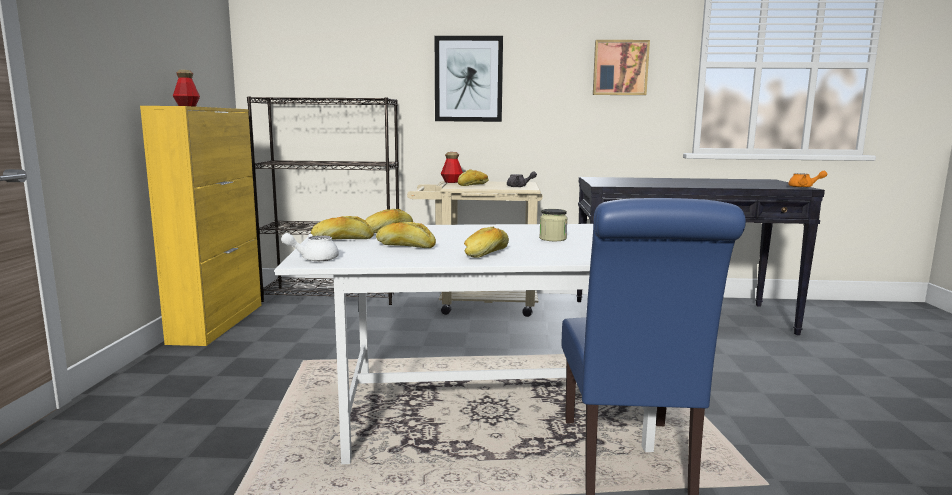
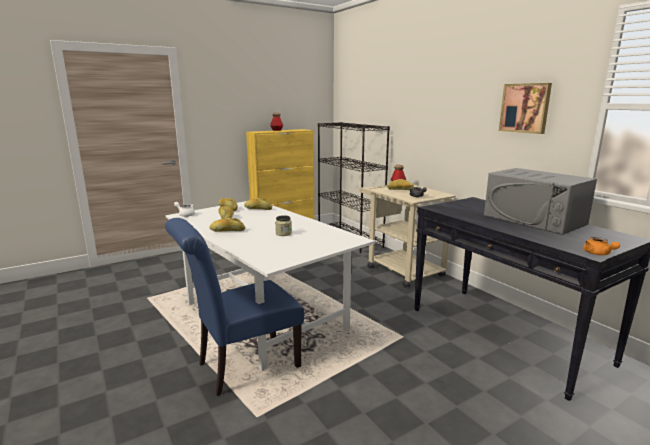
camera: 55 degrees right, 5 degrees up
(468, 79) = (426, 114): picture -> none
(690, 180) = (534, 220): none -> grey microwave

